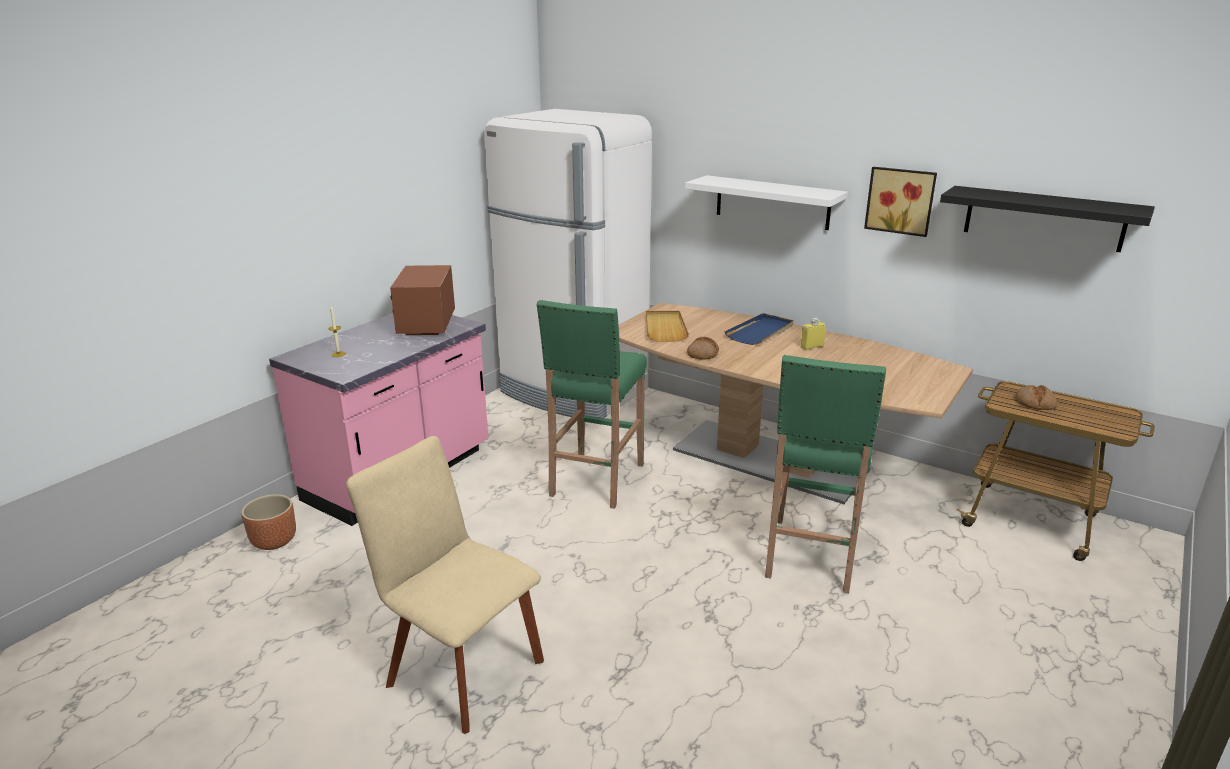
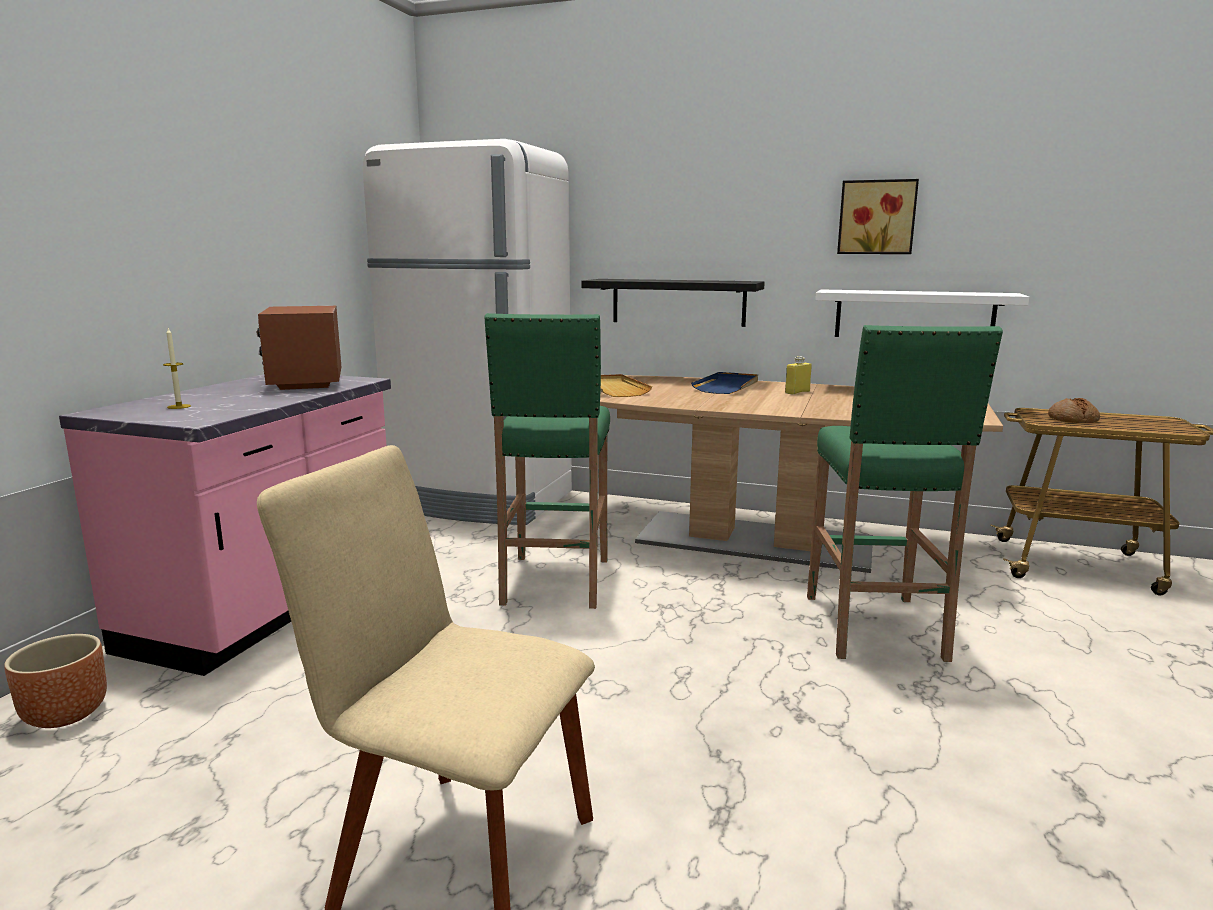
camera: 15 degrees left, 10 degrees down
(702, 354) = (679, 402): bread -> none
(772, 202) = (722, 239): white shelf -> white shelf (913, 315)
(1043, 218) = (1043, 217): black shelf -> black shelf (678, 302)

